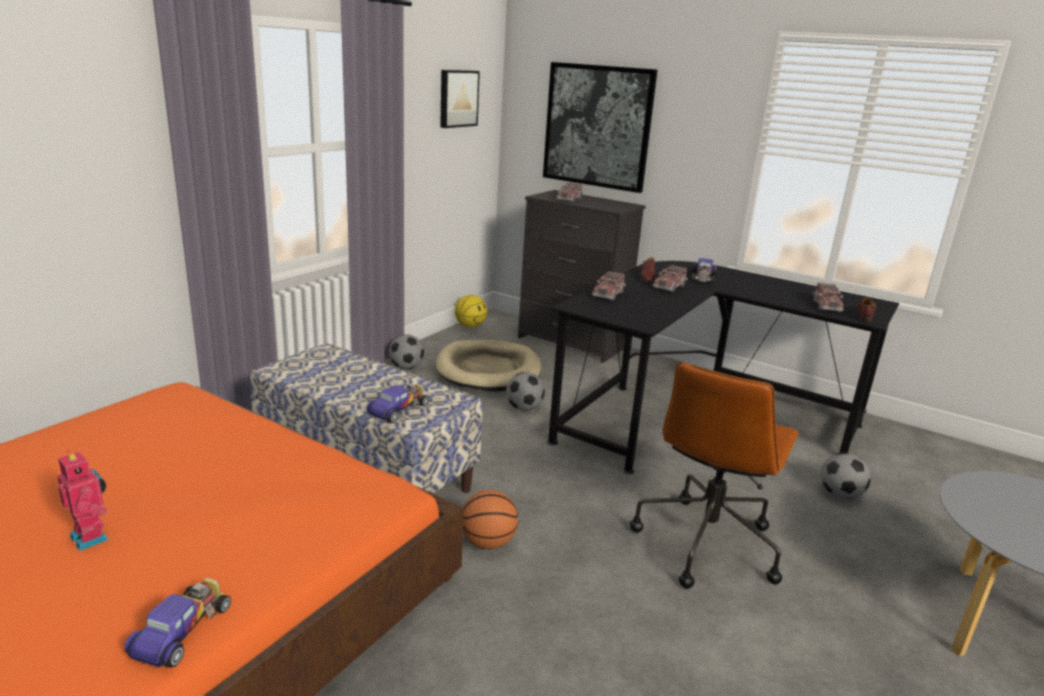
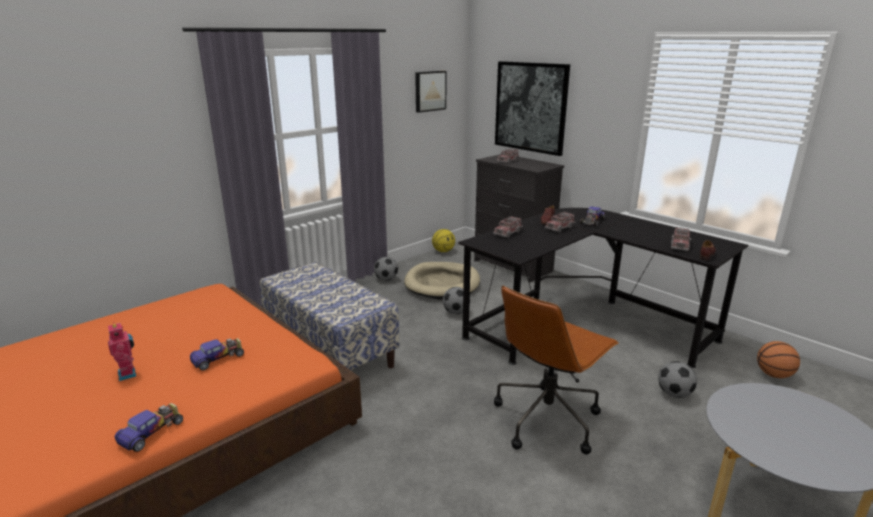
camera: 15 degrees right, 0 degrees up
(399, 409) = (338, 308): toy car -> toy car (218, 358)
(488, 543) = (390, 403): basketball -> basketball (773, 375)

